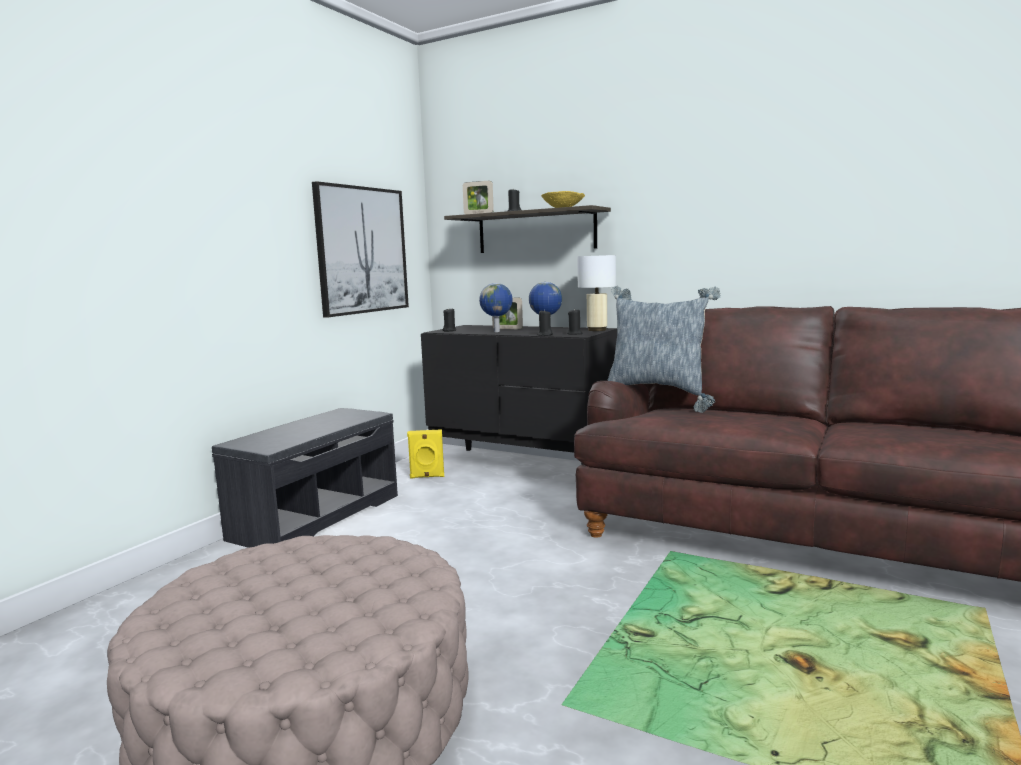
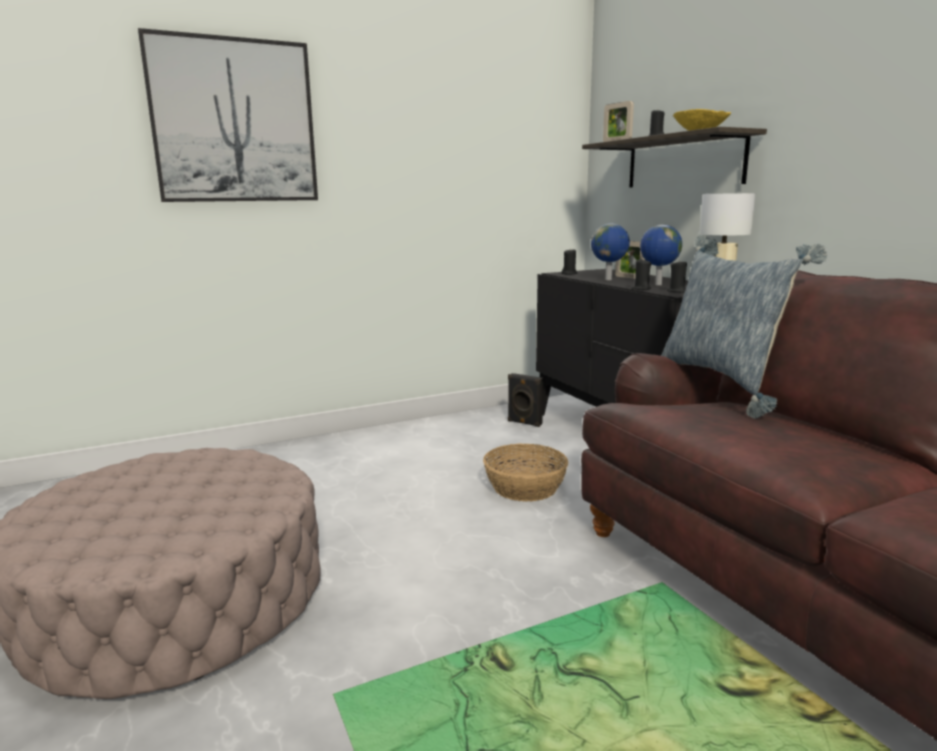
camera: 35 degrees right, 5 degrees up
(317, 515) = (393, 436): grey bench -> none
(362, 250) = (491, 183): picture -> picture (234, 122)
(427, 476) = (524, 423): yellow speaker -> black speaker
(497, 522) = (525, 487): none -> basket

